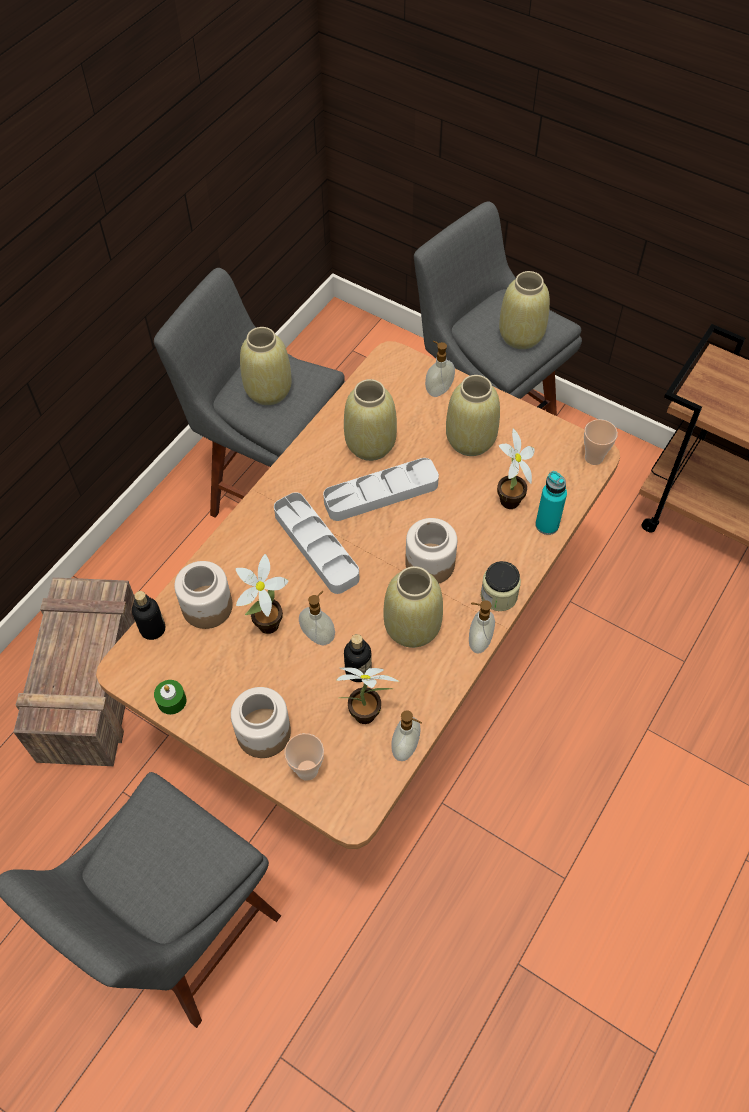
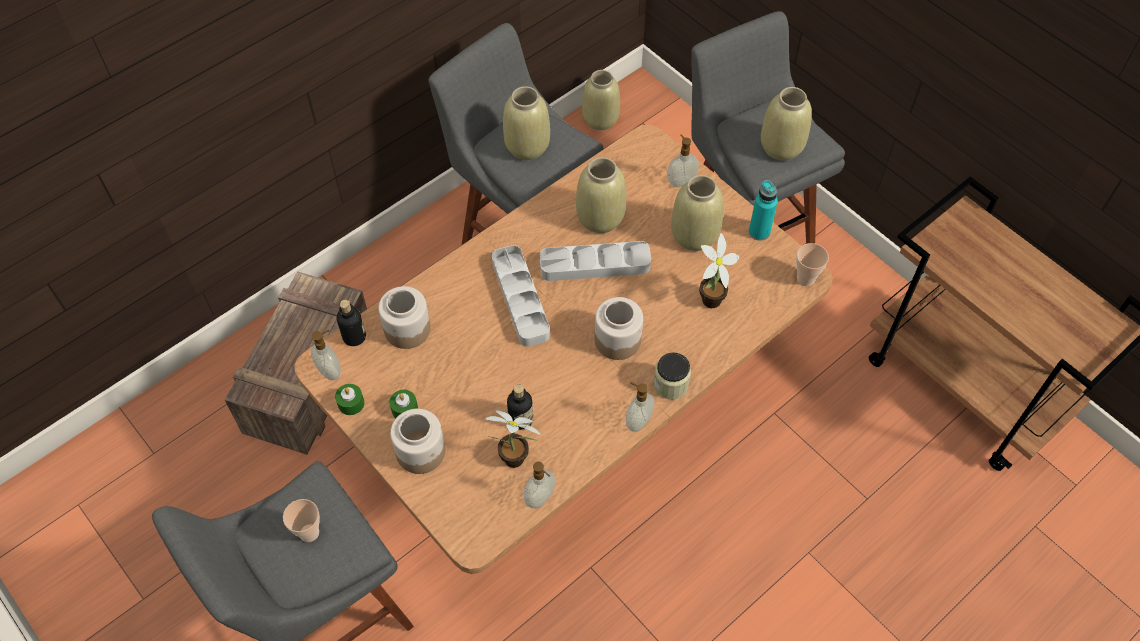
camera: 15 degrees right, 0 degrees up
(232, 692) = (404, 409): none -> green candle
(265, 626) = (452, 359): potted plant -> none
(307, 770) = (447, 493): cup -> cup (309, 532)
(318, 635) = (496, 379): soap dispenser -> soap dispenser (330, 370)
(411, 627) = (581, 393): beige vase -> beige vase (599, 119)
(547, 525) = (738, 331): turquoise bottle -> turquoise bottle (759, 232)

